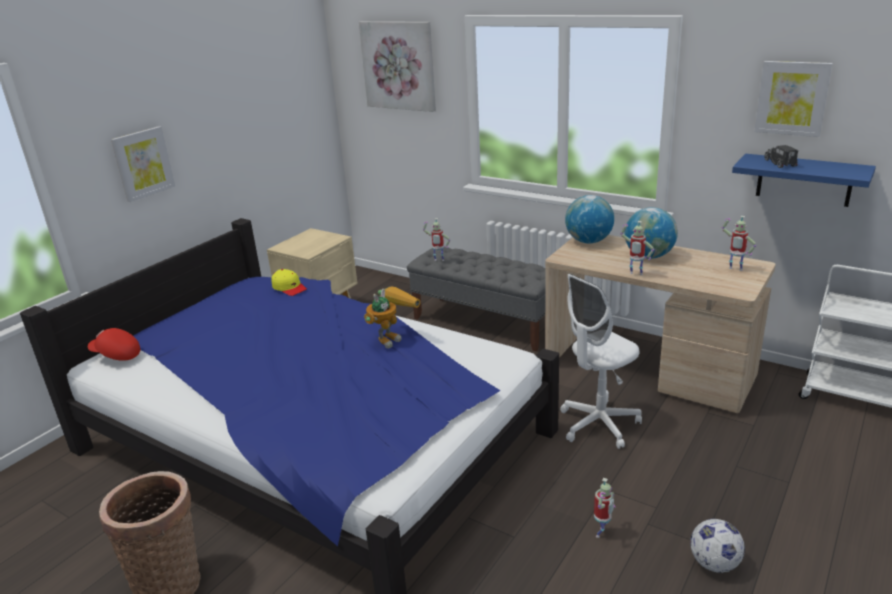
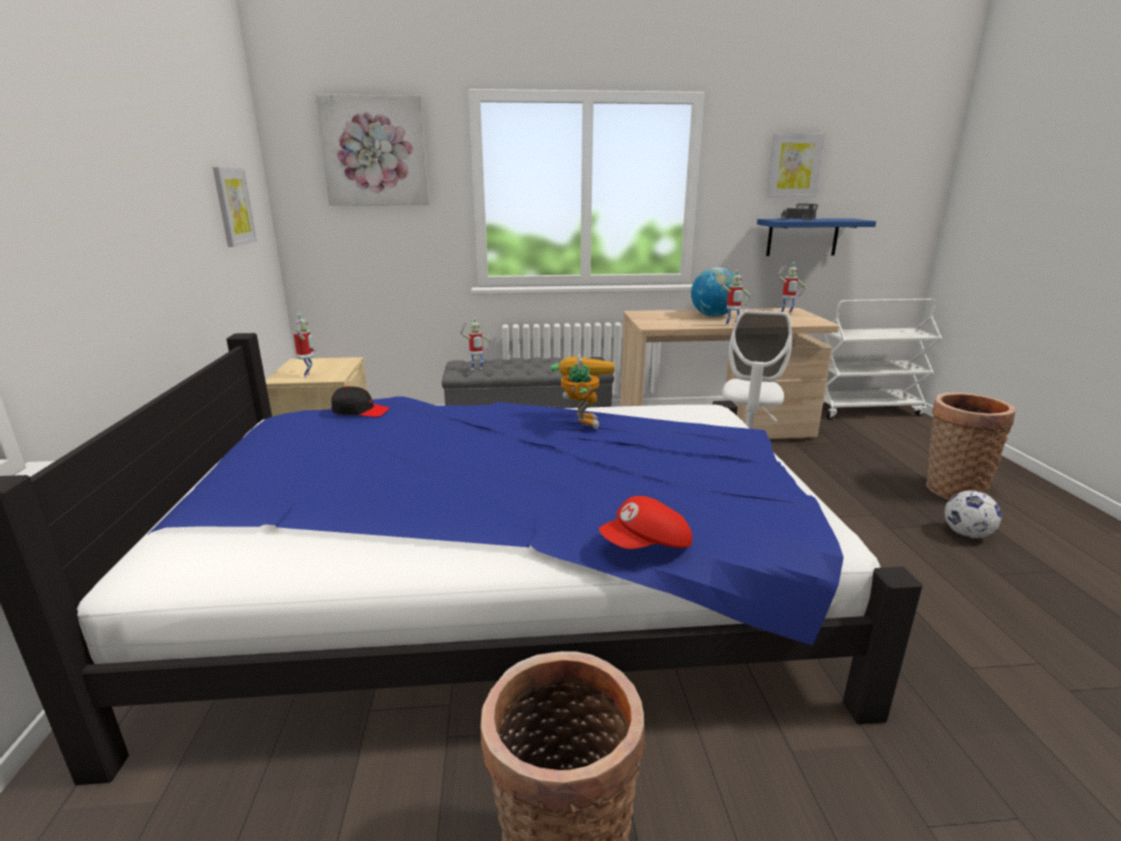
camera: 40 degrees left, 5 degrees down
(116, 355) = (182, 546): red cap -> red cap (647, 546)
(143, 163) = (92, 228): picture -> picture (233, 206)
(289, 288) = (360, 411): yellow cap -> black cap
(588, 241) = (646, 315): globe -> none
(602, 533) = (876, 548): toy robot -> toy robot (309, 376)
(791, 521) = (951, 489): none -> basket

